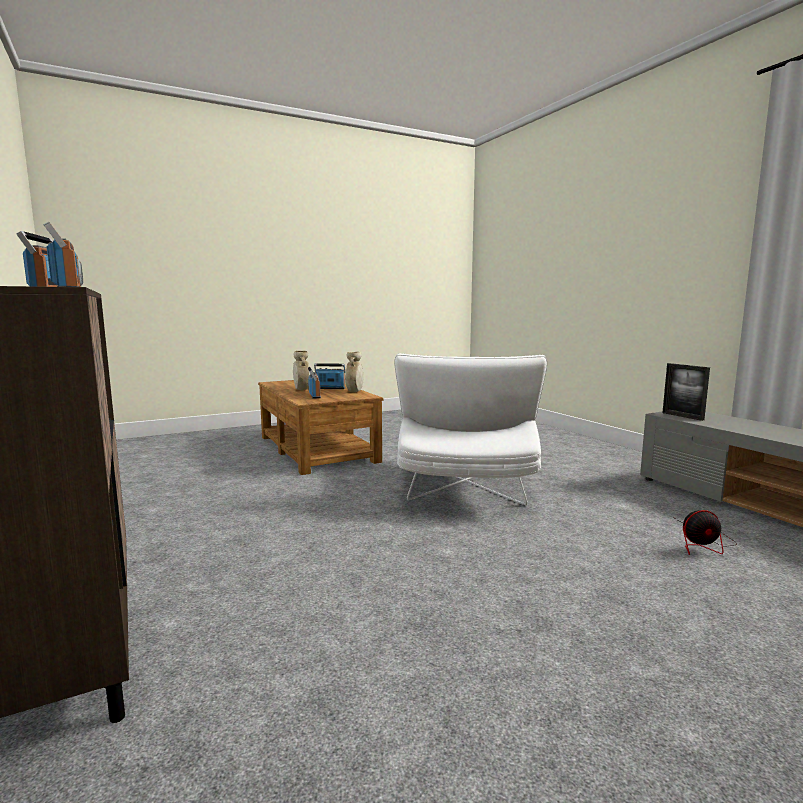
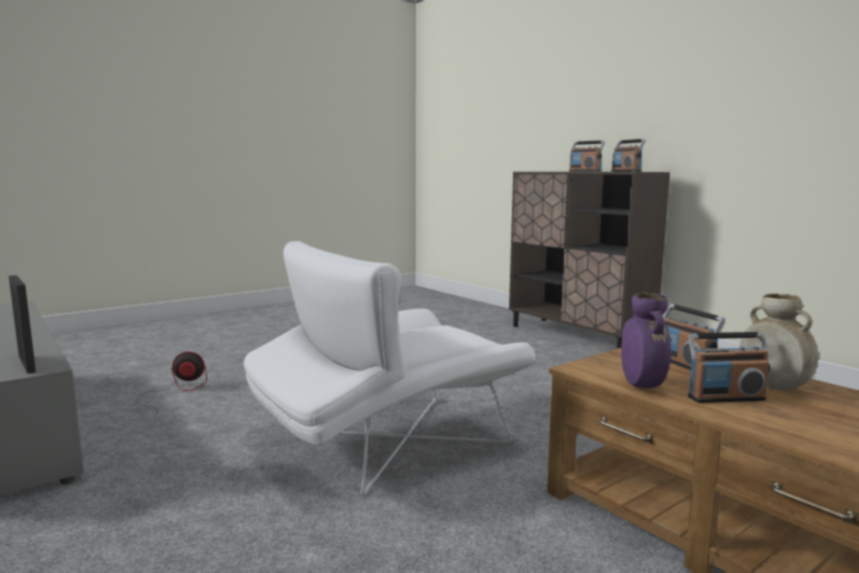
camera: 170 degrees right, 0 degrees up
(354, 391) = (641, 385): beige vase -> purple vase
(465, 486) = (385, 443): white armchair -> white armchair turned 120 degrees counterclockwise

